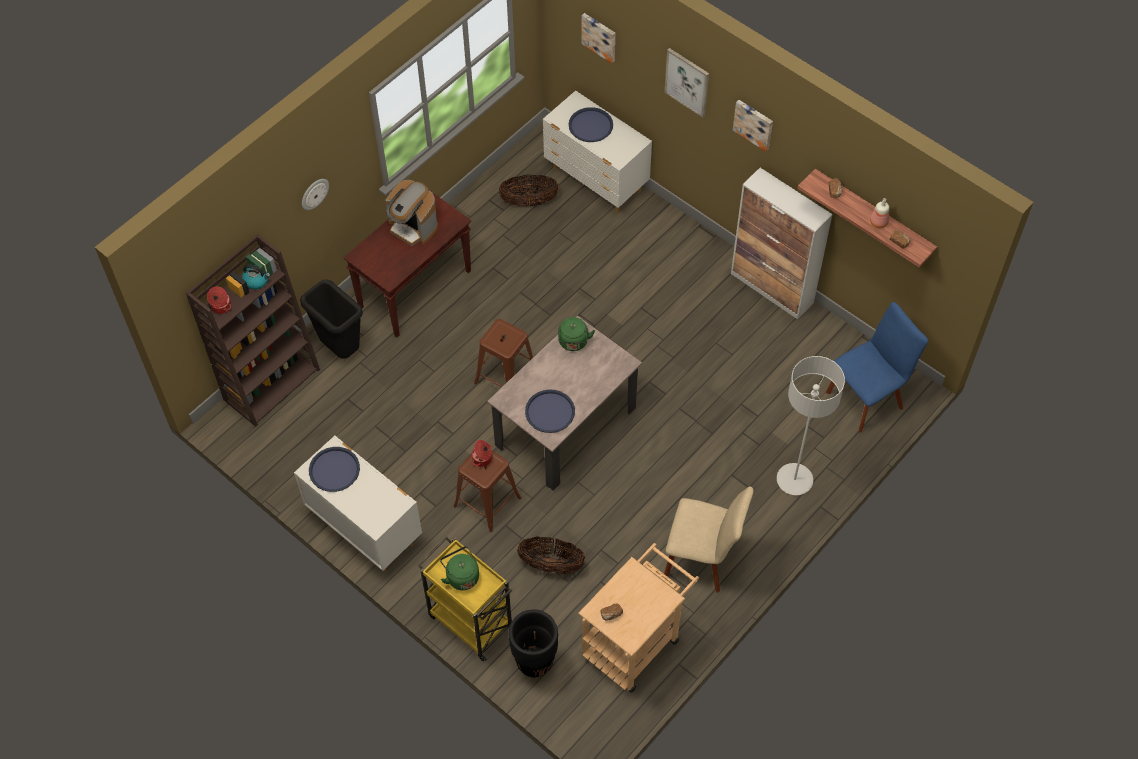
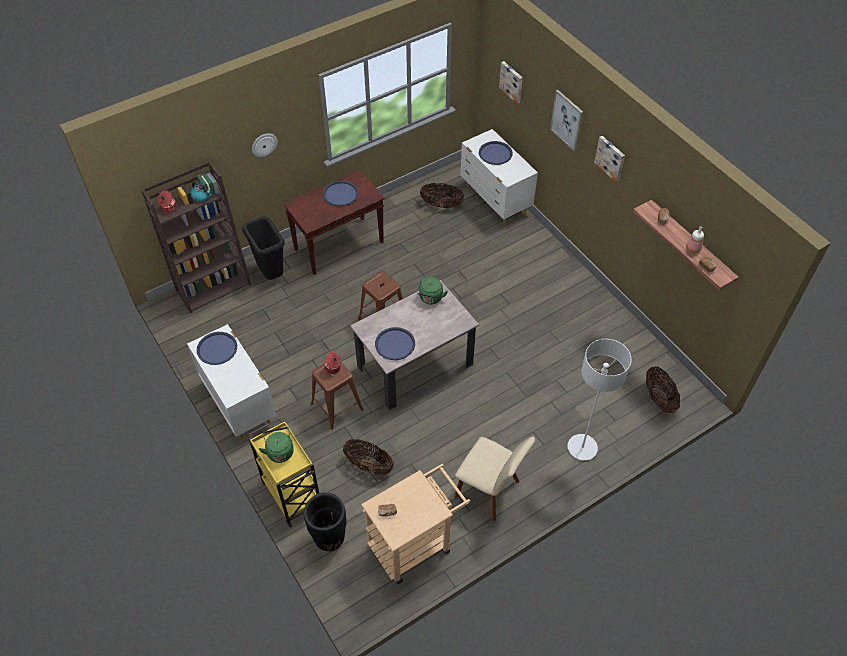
camera: 15 degrees right, 5 degrees down
(413, 227) = (340, 194): coffee machine -> blue tray
(772, 288) = (605, 302): cabinet -> none
(867, 397) = (659, 398): blue chair -> basket

